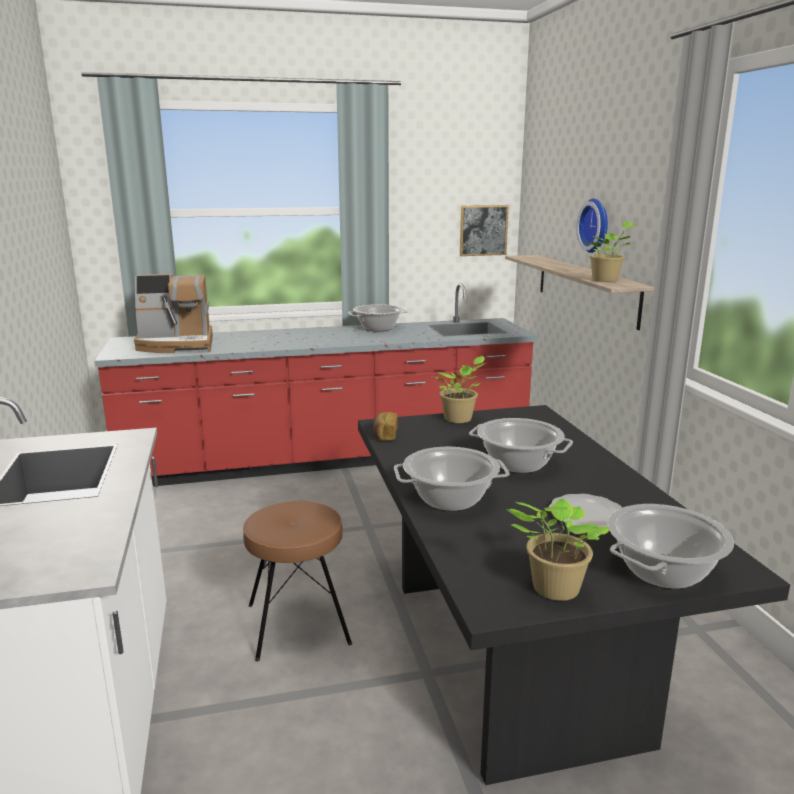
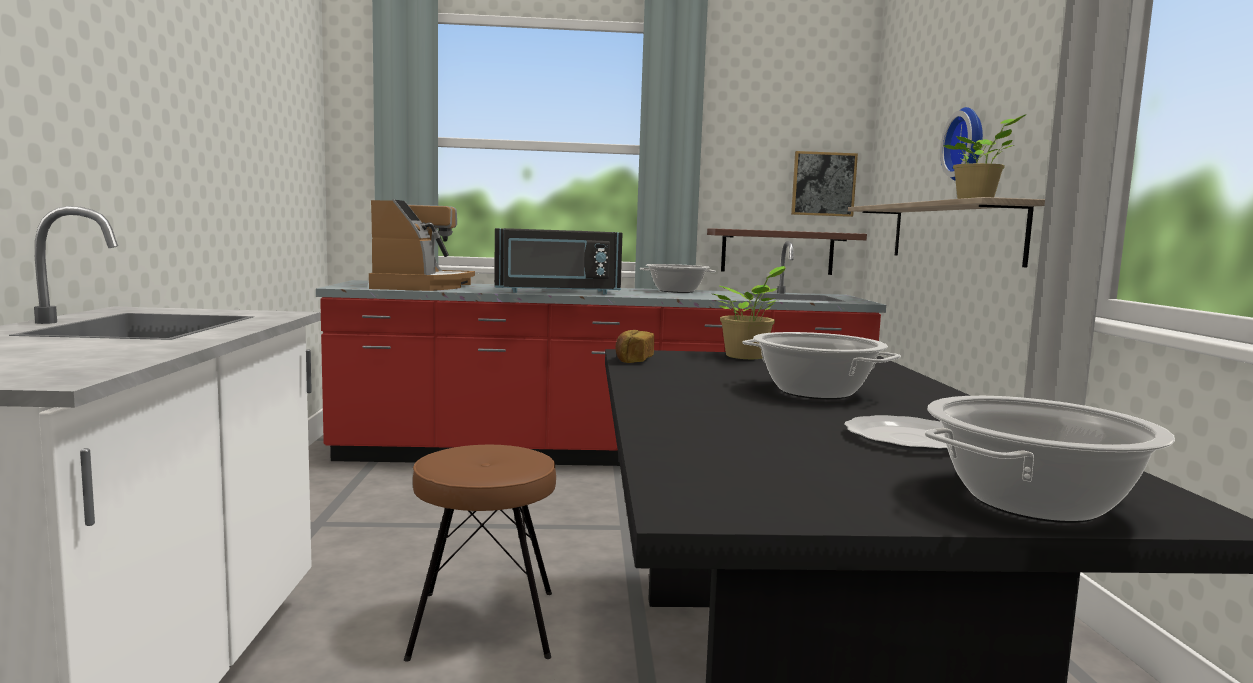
camera: 10 degrees right, 10 degrees down
(177, 345) = (421, 286): coffee machine -> coffee machine turned 90 degrees counterclockwise
(289, 343) = (556, 292): none -> black microwave
(450, 285) = (777, 252): none -> shelf
(450, 499) = (691, 410): cooking pot -> none
(553, 589) = (815, 501): potted plant -> none

